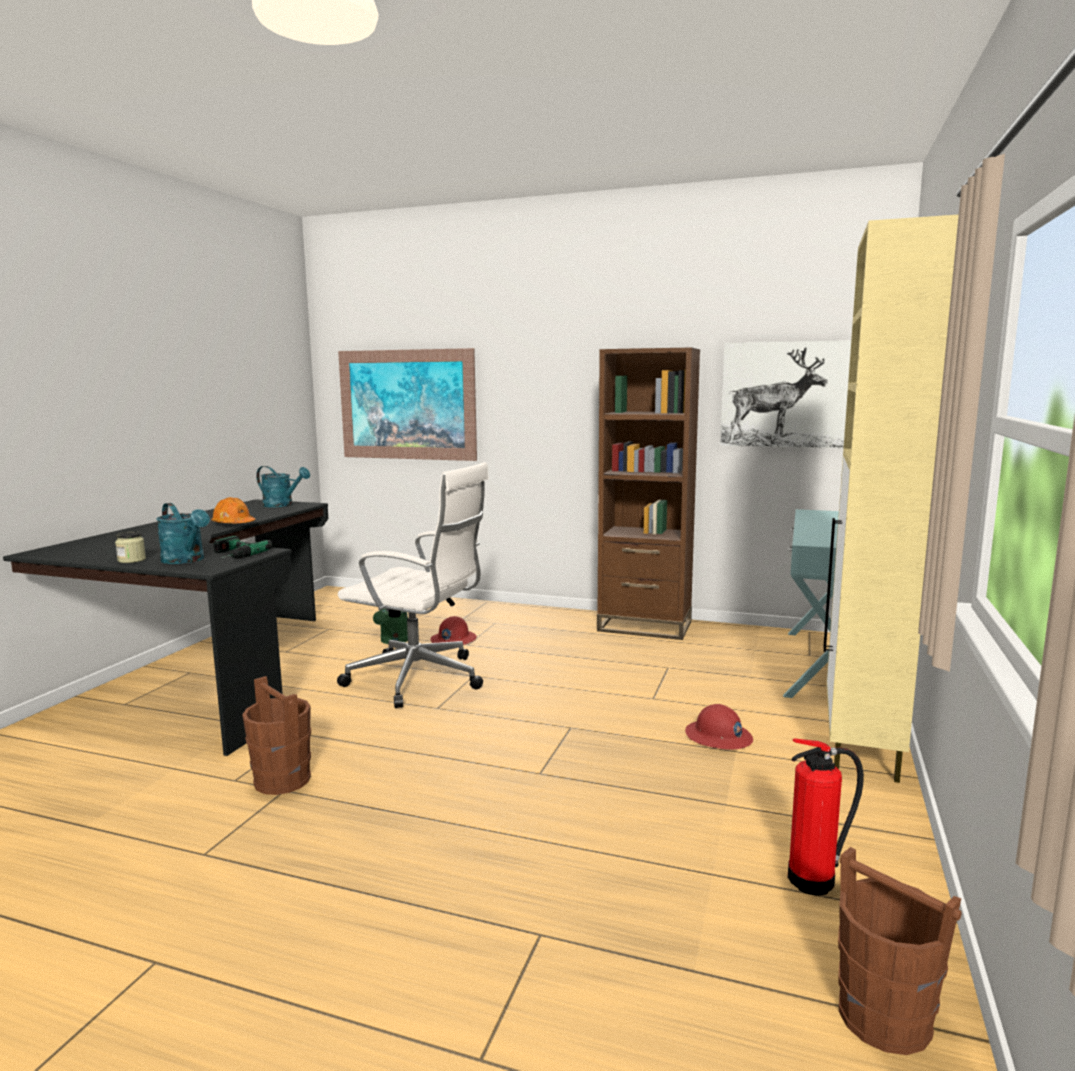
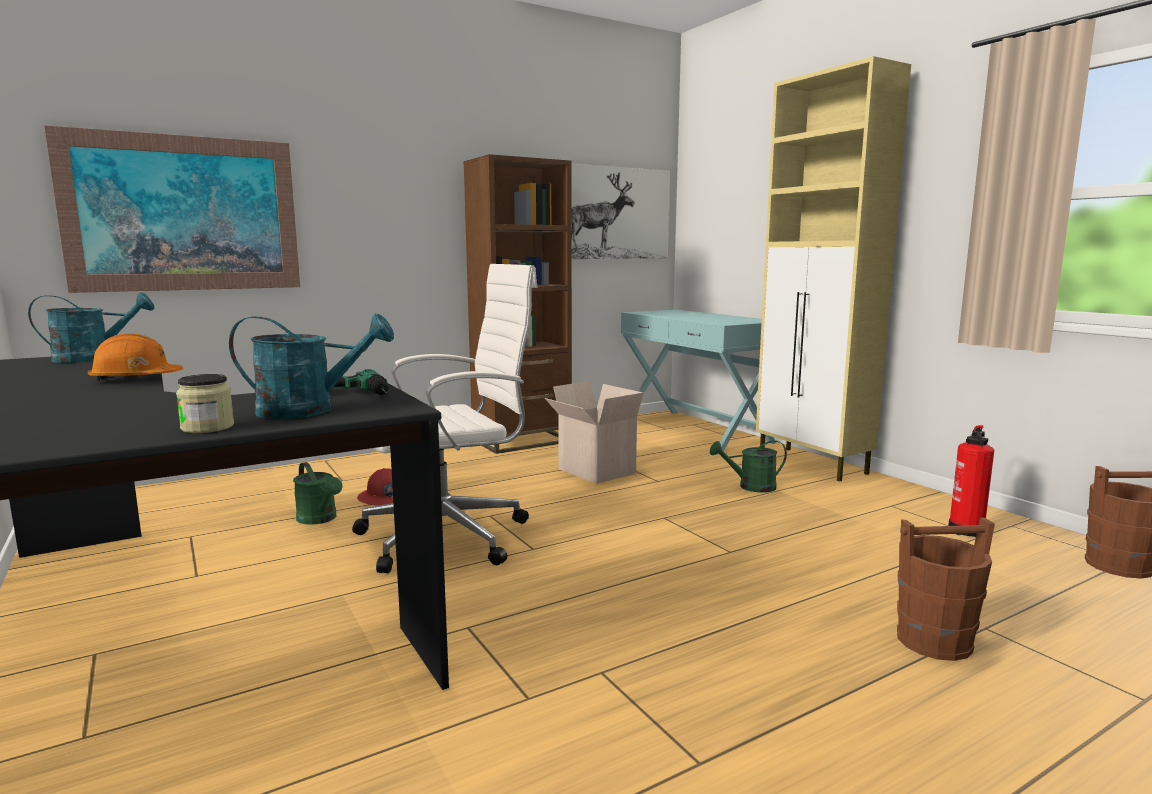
camera: 50 degrees left, 0 degrees up
(282, 780) = (576, 667): brown bucket -> brown bucket (934, 641)
(627, 671) = (594, 471): none -> cardboard box
(718, 737) = (750, 487): red hard hat -> green watering can

